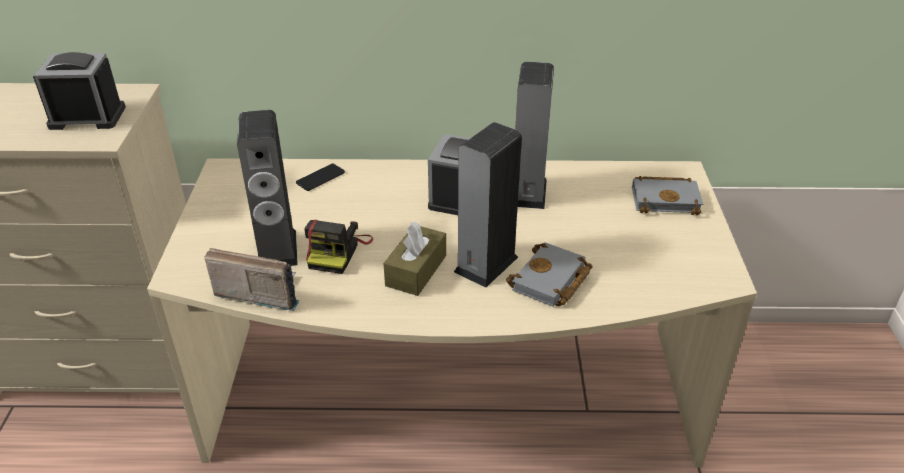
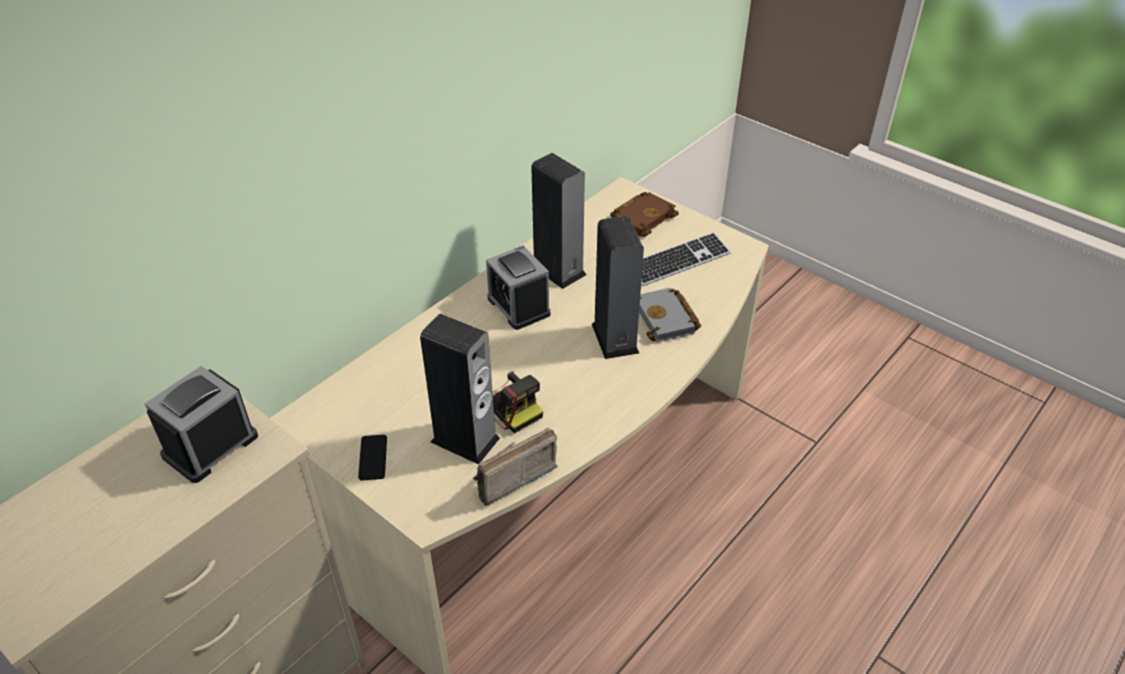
camera: 50 degrees left, 5 degrees up
(320, 178) = (396, 365): phone -> phone (373, 458)
(416, 270) = (582, 376): brown tissue box -> none
(640, 249) = (678, 261): none -> keyboard
(667, 199) = (643, 217): grey book -> brown book

